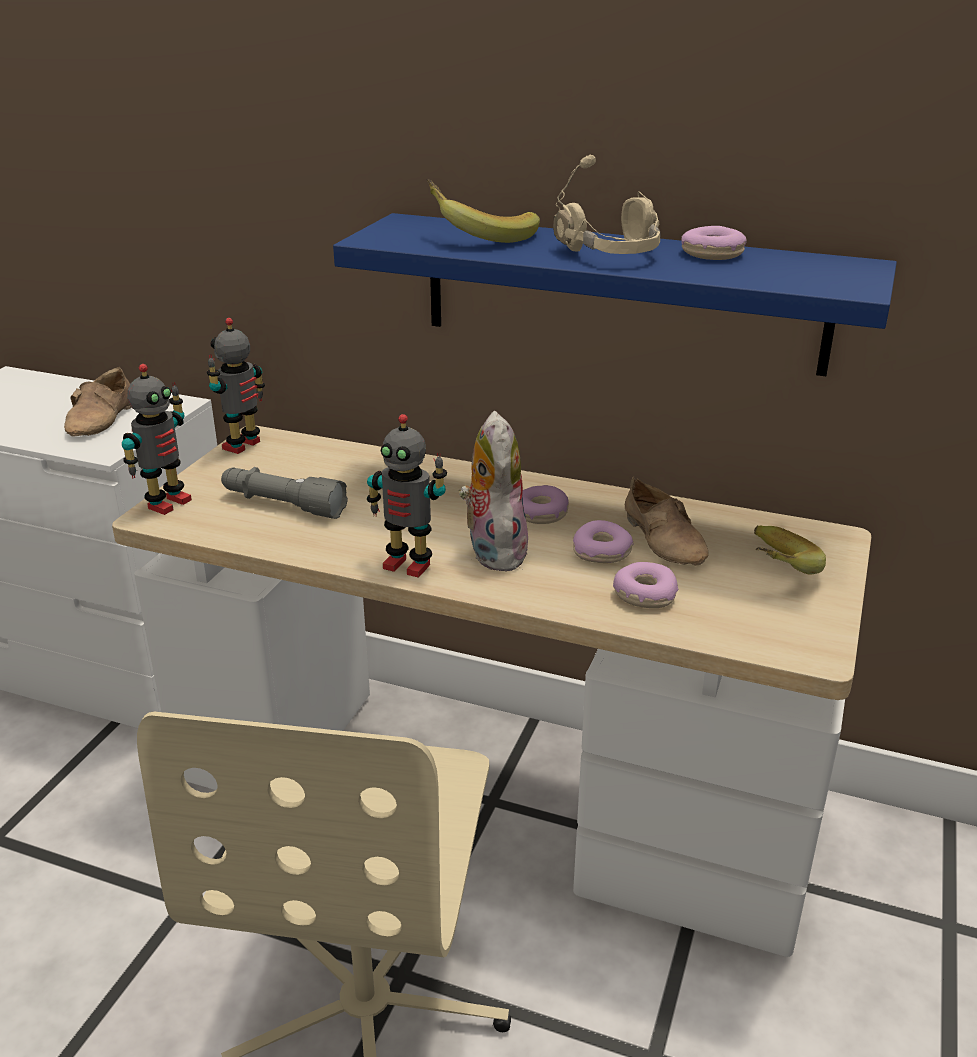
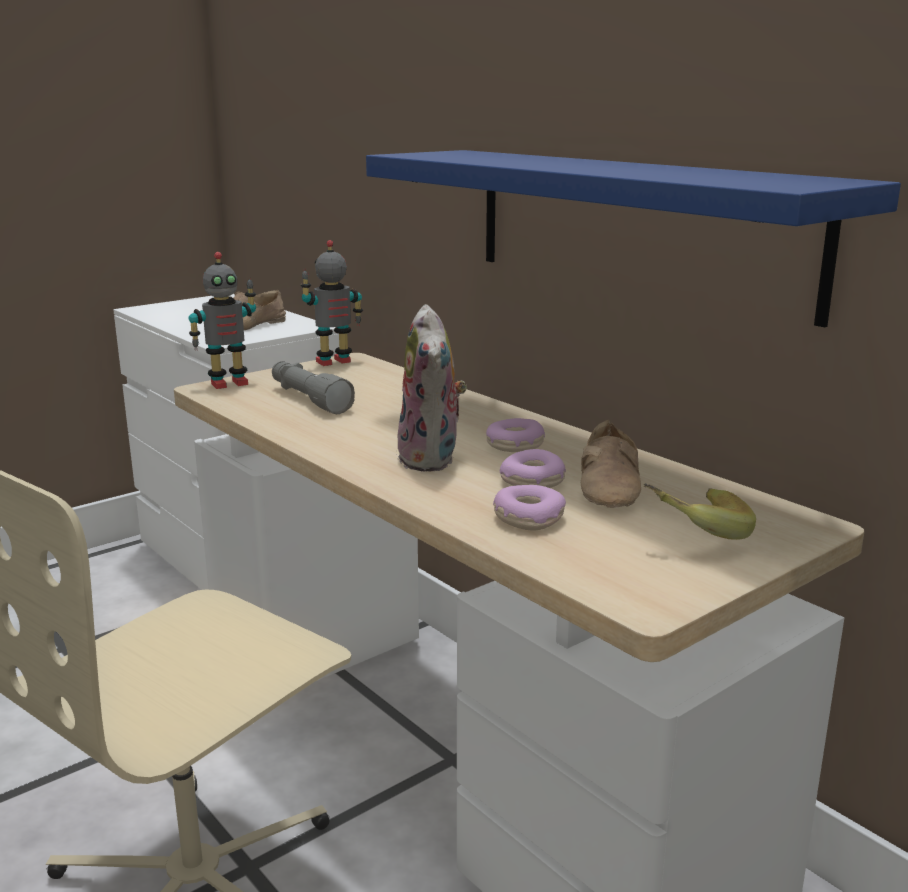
camera: 30 degrees right, 10 degrees down
(408, 564) = (348, 452): toy robot -> none
(481, 236) = (498, 157): banana -> none
(493, 551) = (432, 459): plush toy -> plush toy turned 150 degrees clockwise
(612, 253) = (589, 165): beige headphones -> none
(712, 253) = (691, 170): donut -> none

